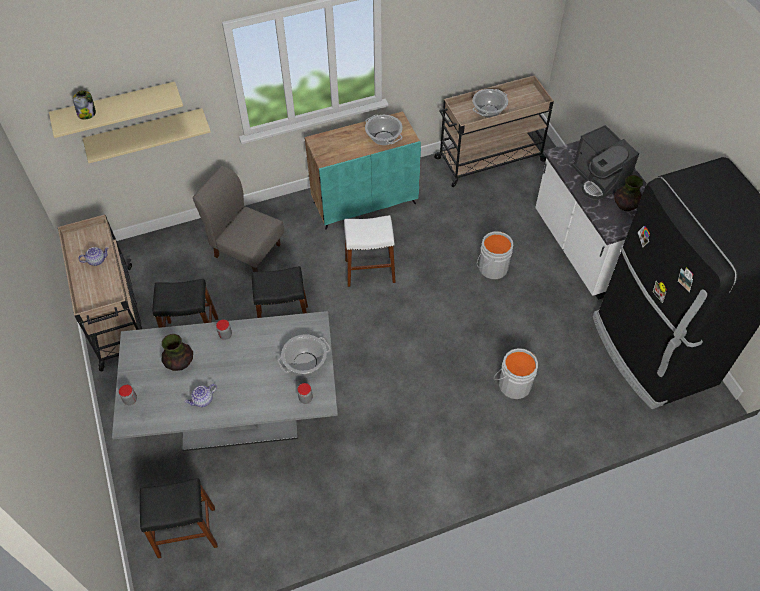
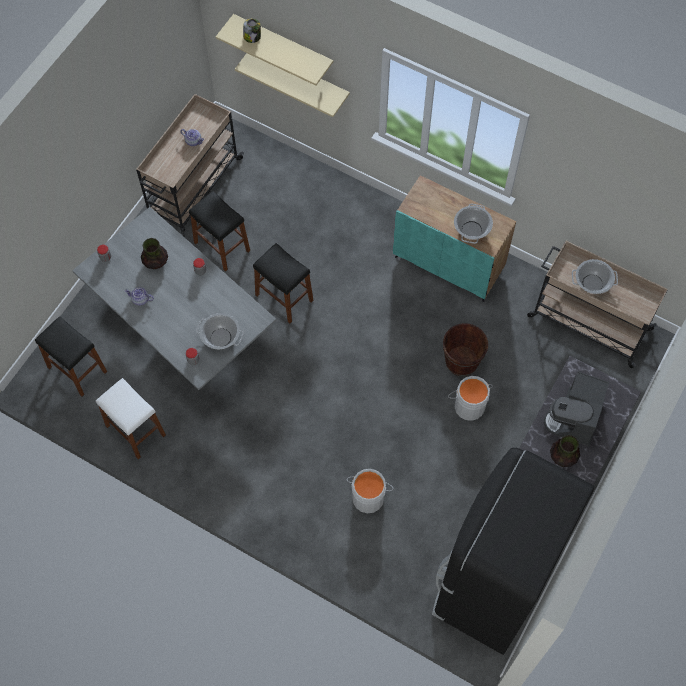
camera: 50 degrees right, 10 degrees up
(247, 250) = (325, 220): grey chair -> none
(370, 271) = (383, 319): white stool -> white stool (135, 430)
(452, 248) = (461, 361): none -> brown bucket

